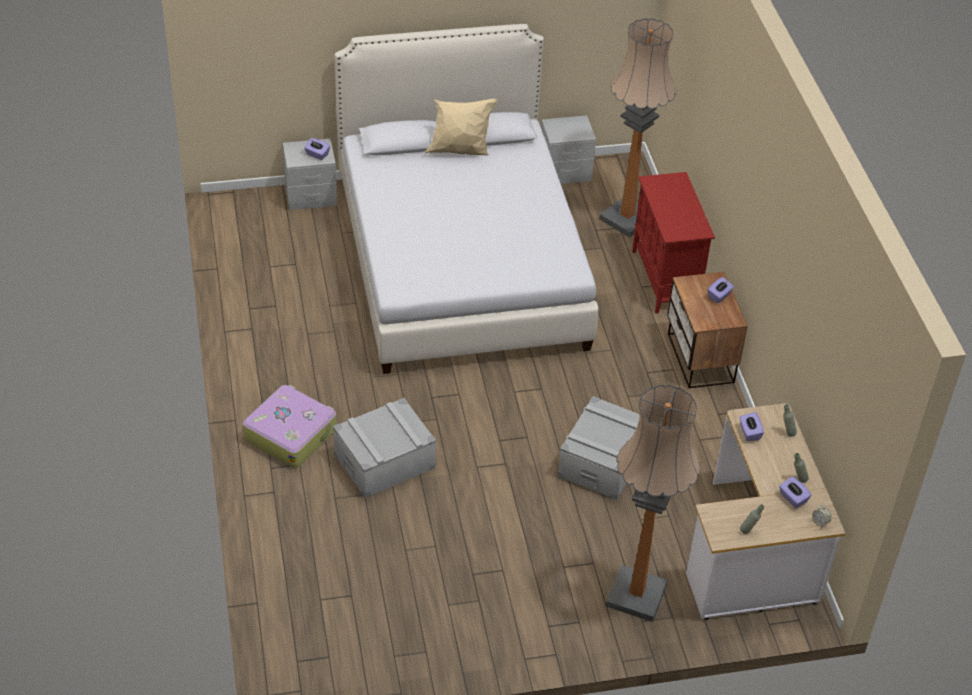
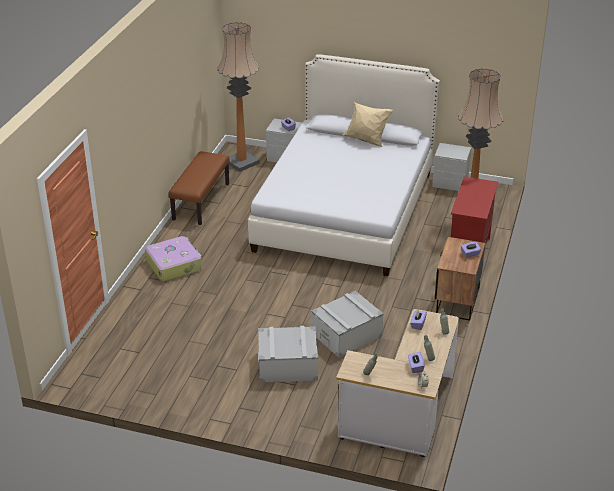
camera: 30 degrees right, 10 degrees down
(246, 312) = (201, 201): none -> brown bench
(384, 461) = (215, 294): grey storage box -> grey storage box (287, 366)
(636, 595) = (307, 410): floor lamp -> floor lamp (241, 162)

